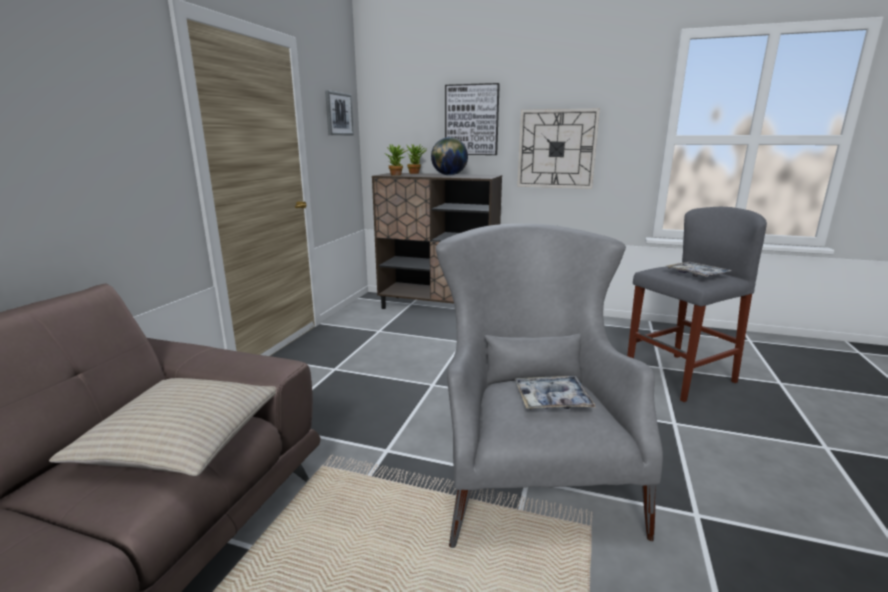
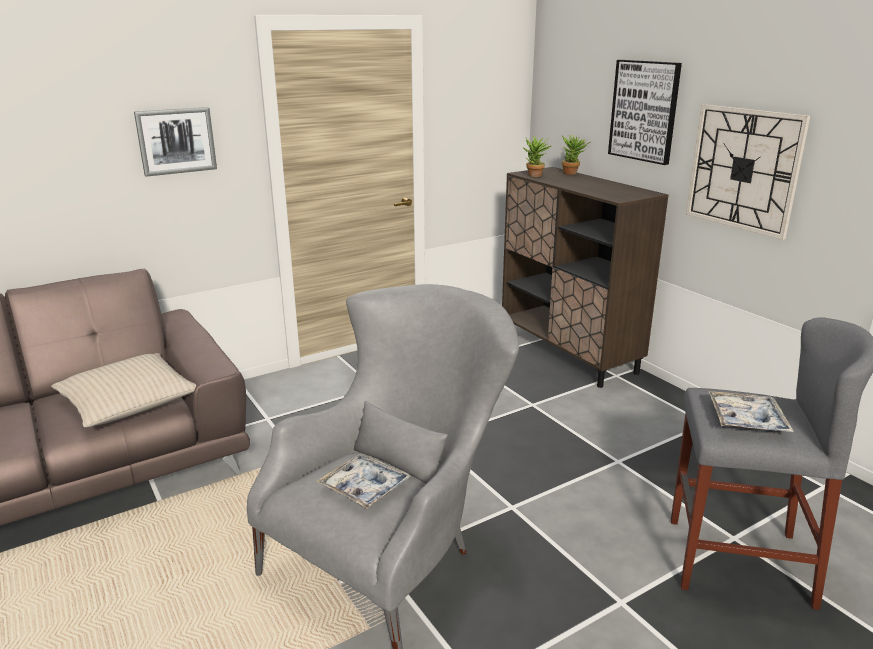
camera: 40 degrees right, 5 degrees up
(338, 114) = (490, 92): picture -> picture (176, 141)
(449, 175) = (594, 185): globe -> none

